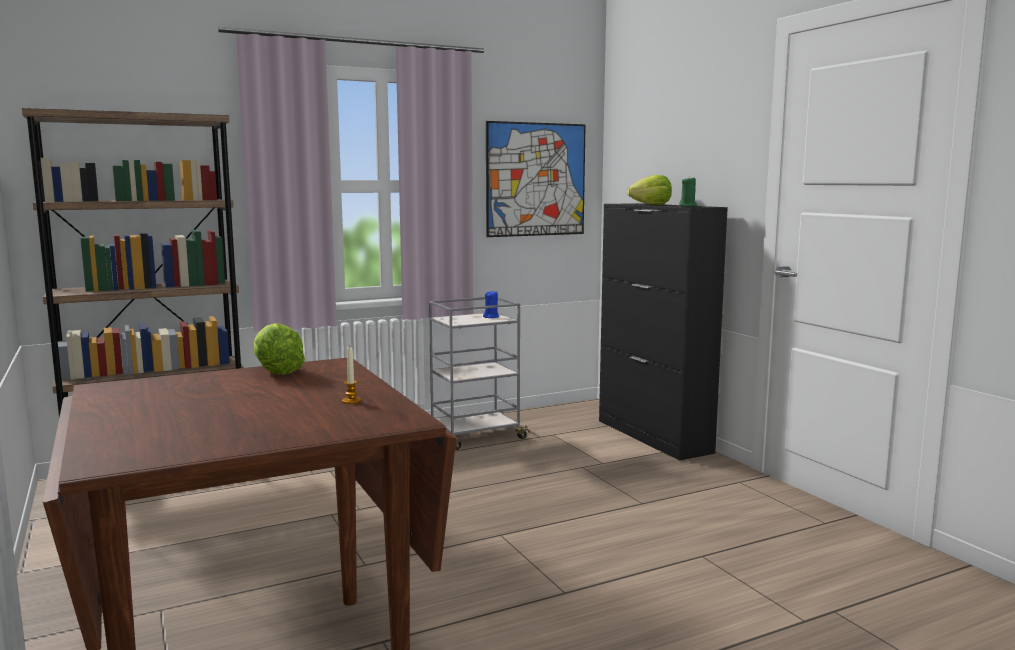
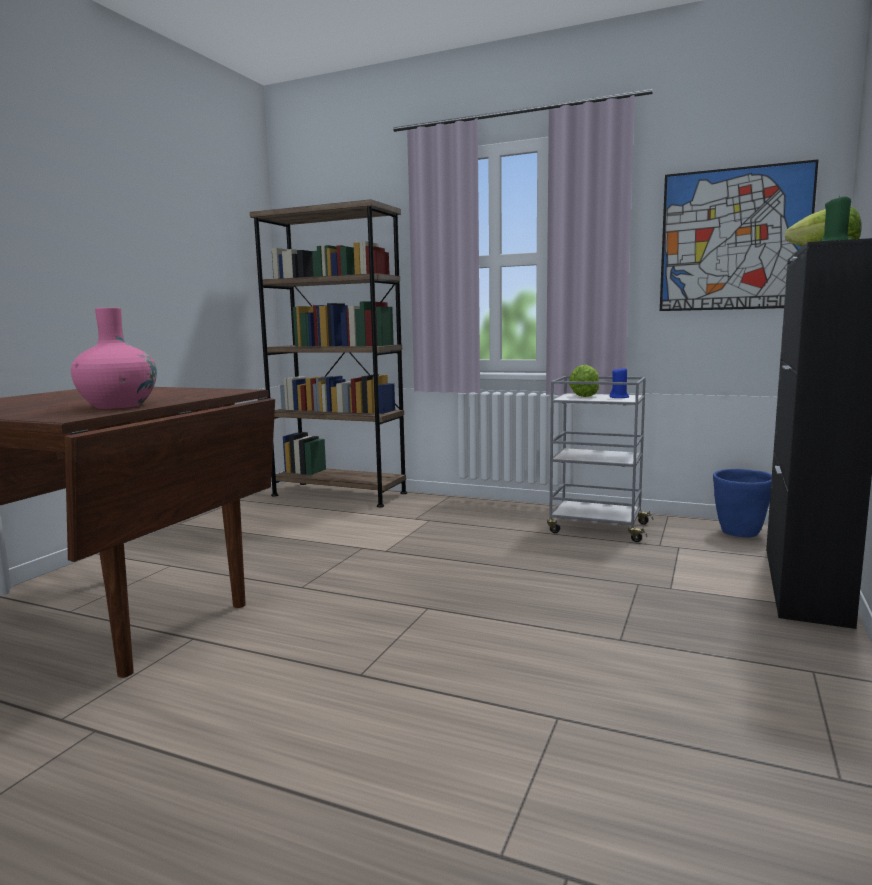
camera: 50 degrees right, 0 degrees up
(276, 371) = (191, 390): lettuce -> lettuce (584, 395)
(351, 401) = (118, 406): candle -> pink vase
(565, 414) = (739, 533): none -> blue planter

